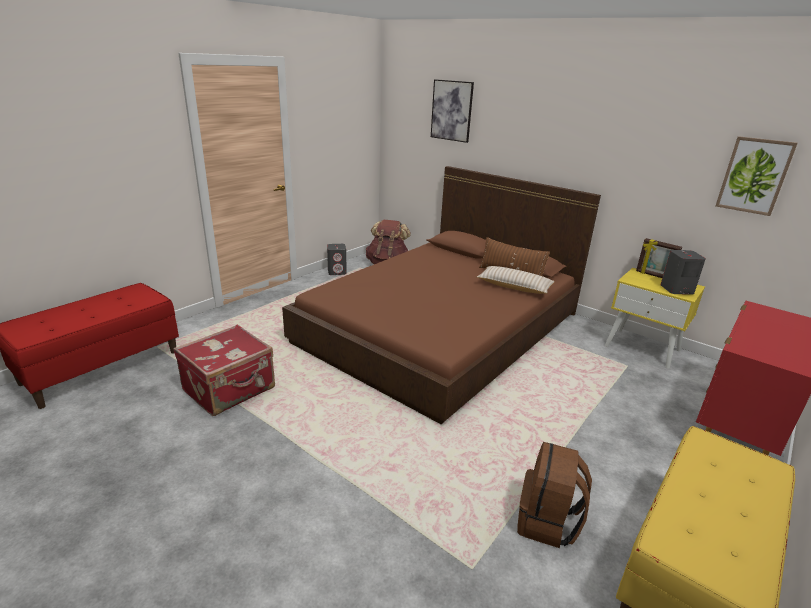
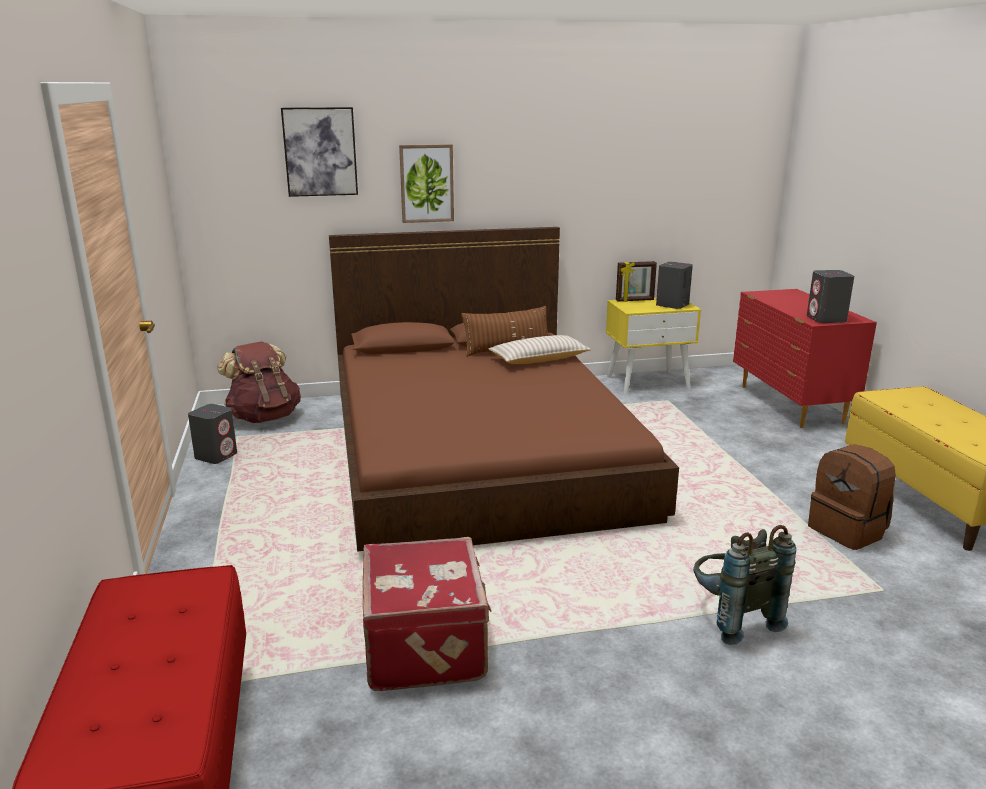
camera: 50 degrees left, 5 degrees down
(351, 491) = (731, 618): none -> grey backpack
(754, 176) = (695, 175): picture -> picture (426, 183)
(759, 352) = (826, 319): none -> grey speaker

